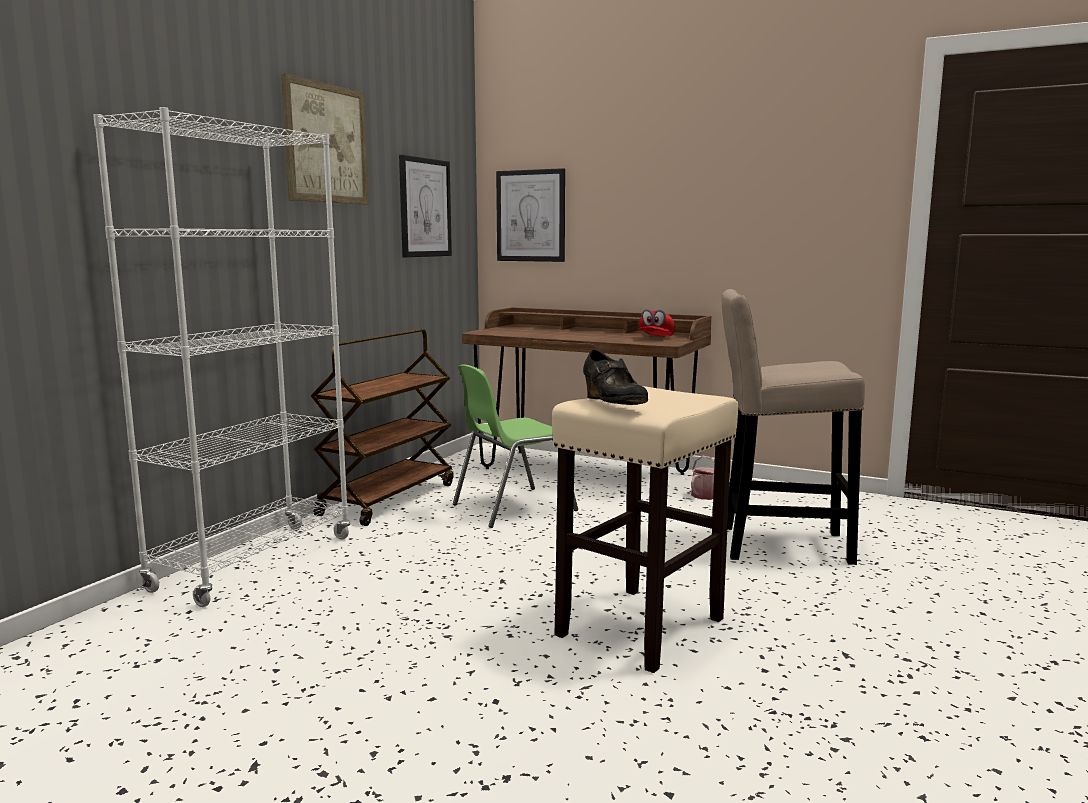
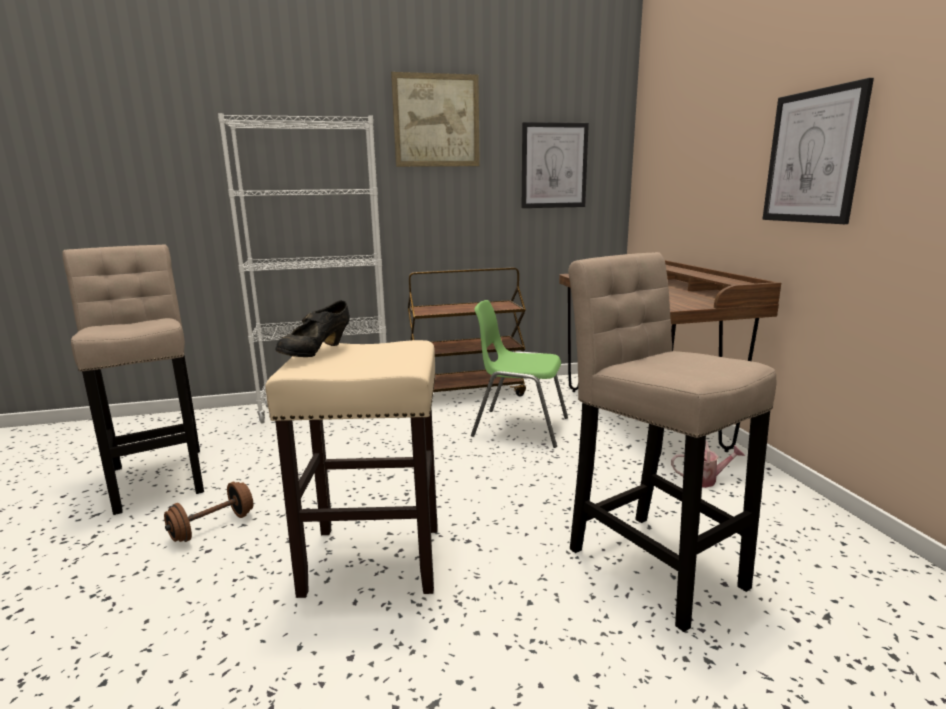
camera: 50 degrees right, 5 degrees up
(221, 702) = (159, 476): none -> beige stool
(445, 689) = (213, 527): none -> brown dumbbell
(531, 216) = (660, 168): picture -> picture (813, 157)
(656, 338) = (686, 300): red cap -> none

